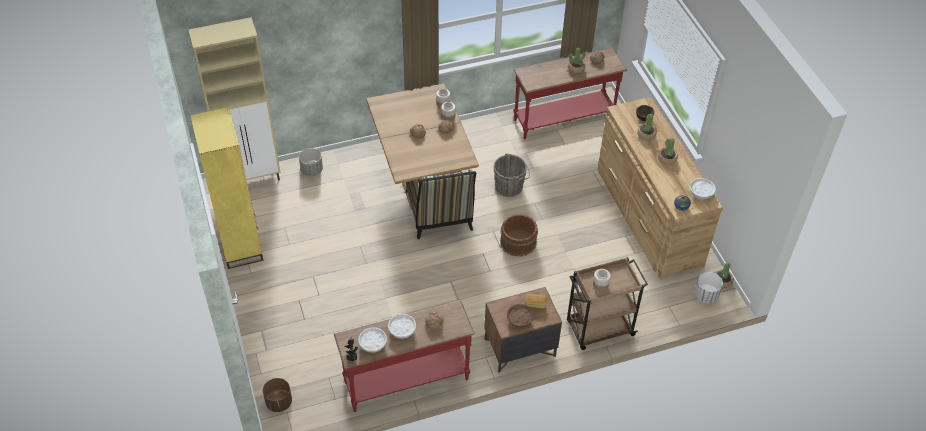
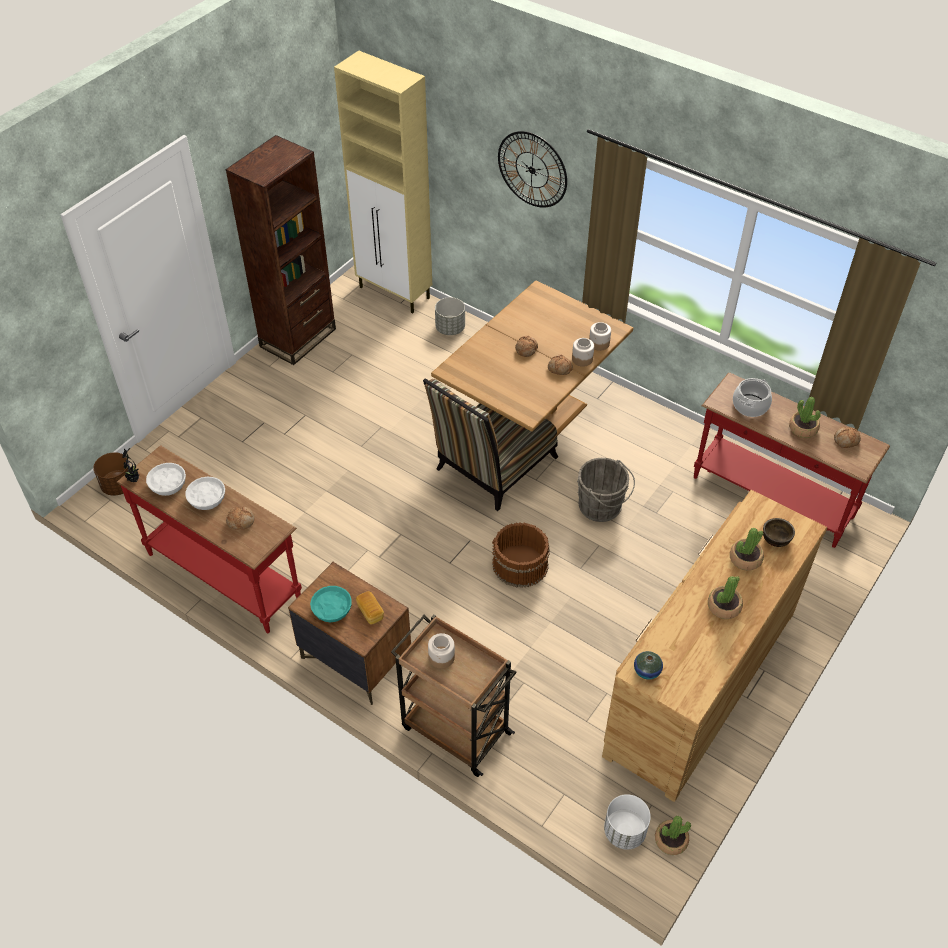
camera: 55 degrees right, 0 degrees up
(241, 245) = (298, 338): yellow bookcase -> brown bookcase
(346, 31) = (532, 169): none -> wall clock
(519, 319) = (332, 609): brown bowl -> turquoise bowl
(544, 76) = (750, 406): none -> cooking pot
(701, 193) = (699, 682): white bowl -> none

